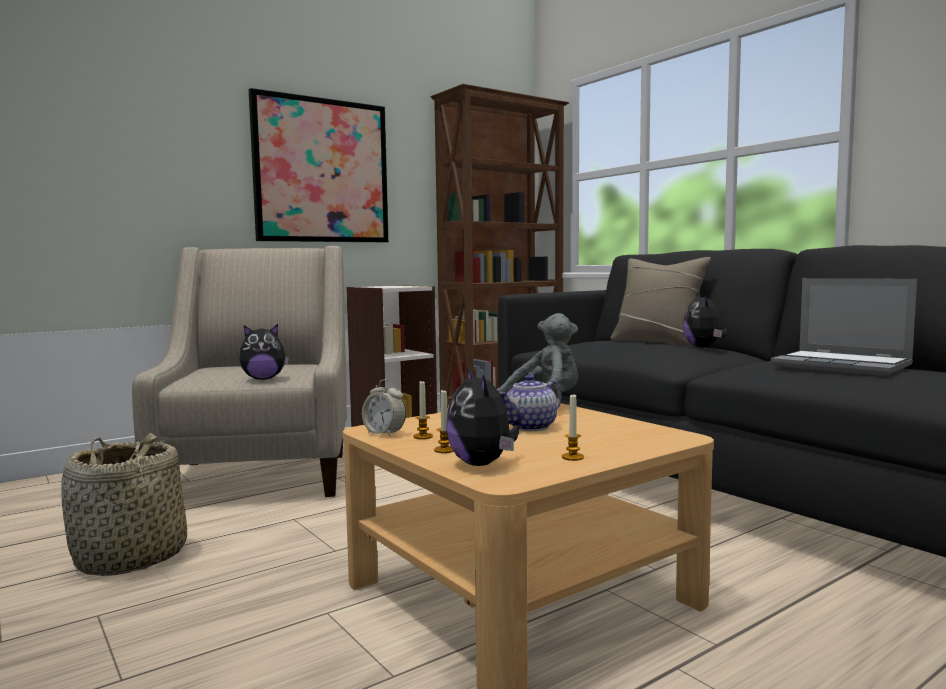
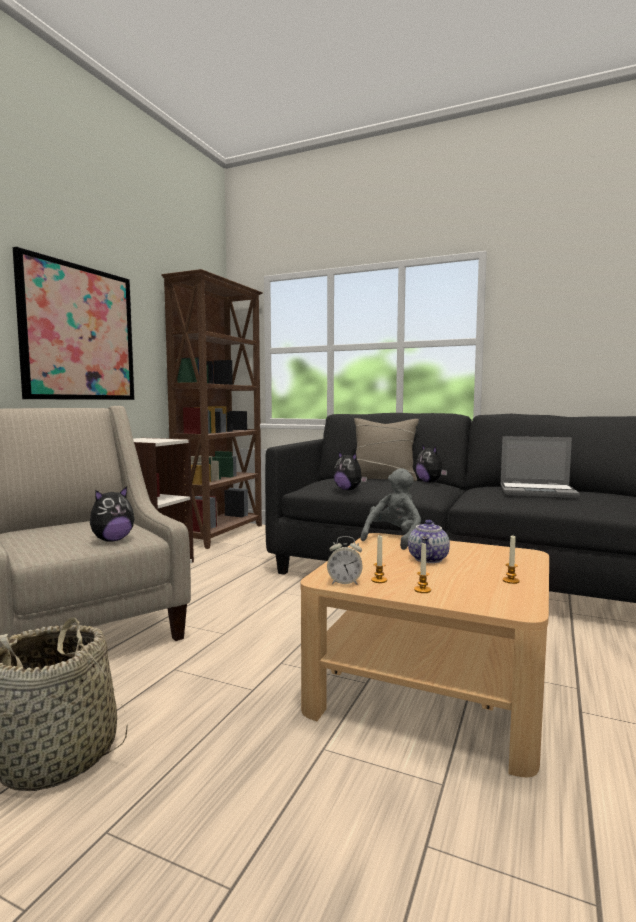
camera: 30 degrees left, 0 degrees up
(483, 464) = (474, 597): plush toy -> plush toy (348, 490)

